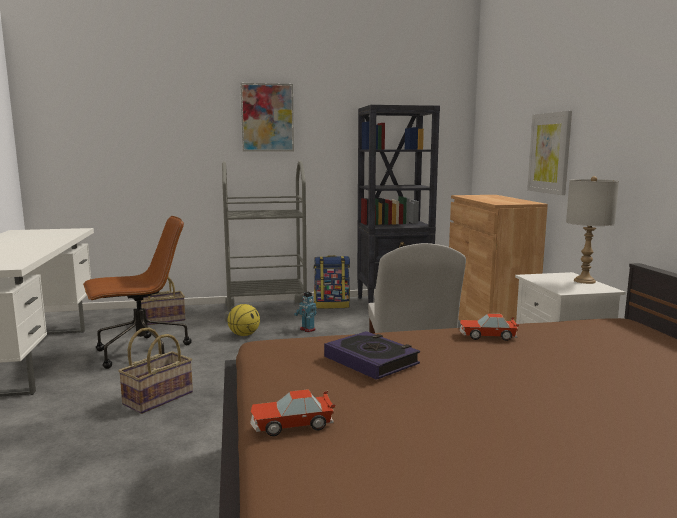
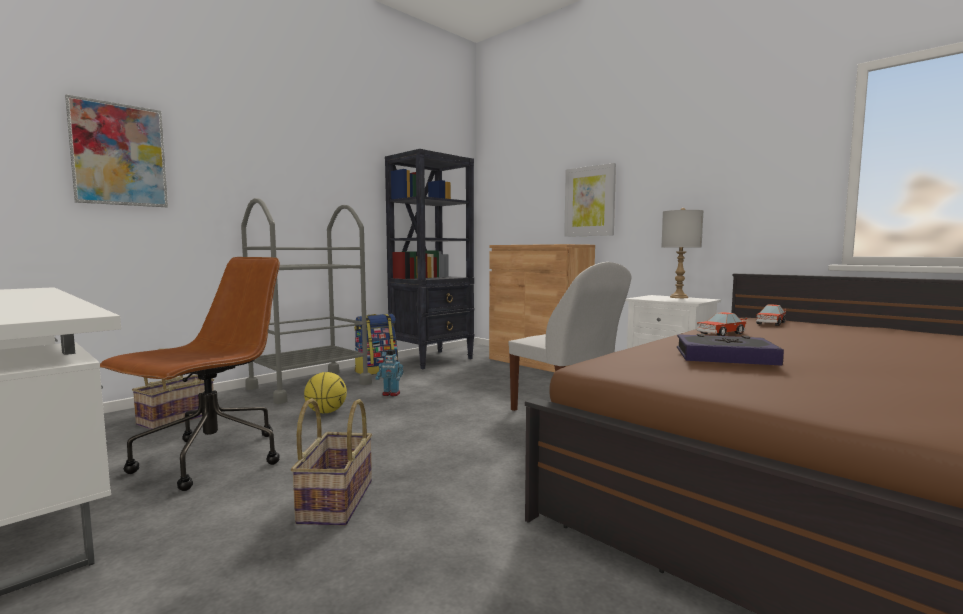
camera: 35 degrees left, 5 degrees down
(267, 118) = (290, 154): picture -> picture (119, 155)
(291, 425) = (856, 409): toy car -> toy car (770, 323)

